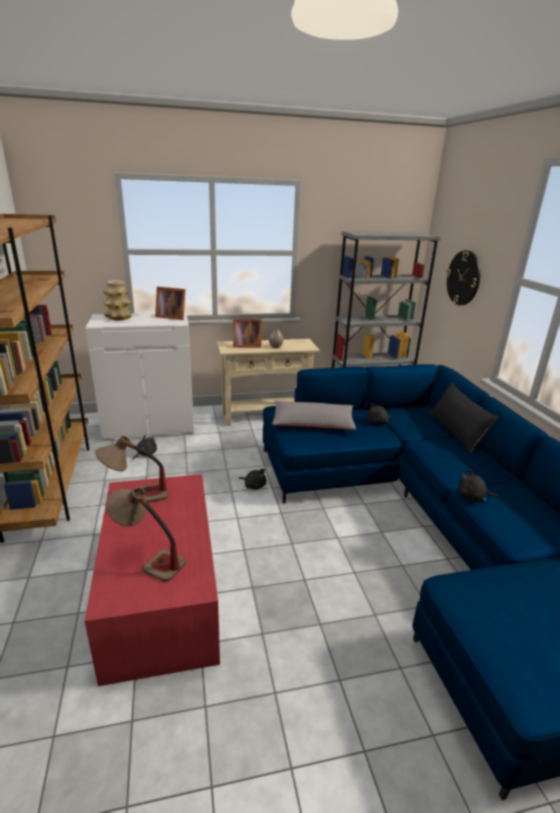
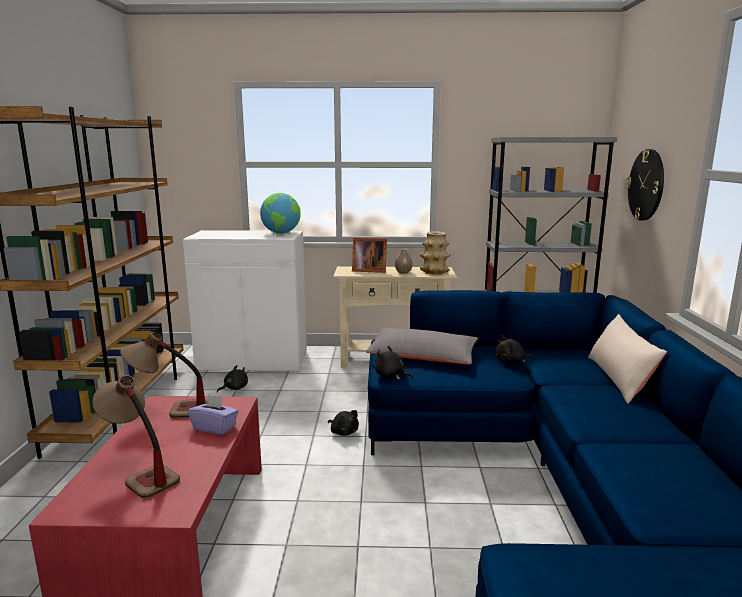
camera: 15 degrees right, 10 degrees down
(119, 318) = (225, 233): vase -> vase (434, 272)
(171, 317) = (281, 233): picture frame -> globe
(184, 508) = (215, 427): none -> purple tissue box
(456, 431) = (619, 379): black pillow -> beige pillow
(472, 496) = (607, 454): black plush toy -> black plush toy (391, 376)

